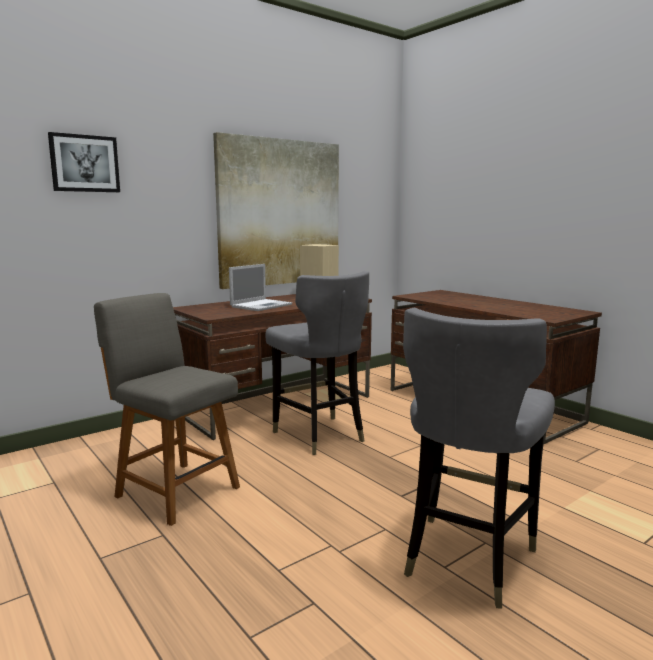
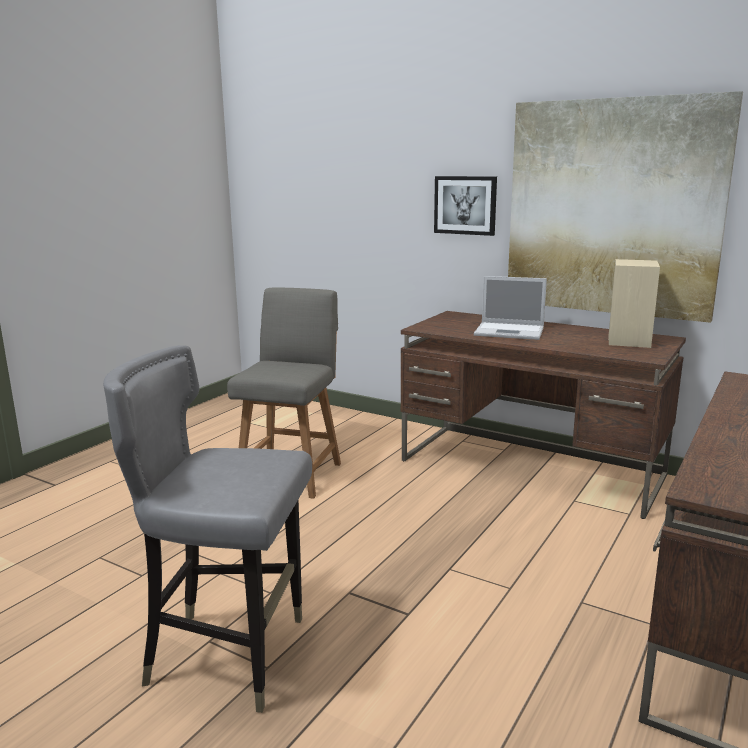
camera: 70 degrees right, 5 degrees up
(84, 163) = (382, 153): picture -> picture (465, 205)
(319, 435) = (469, 511): grey chair -> none

